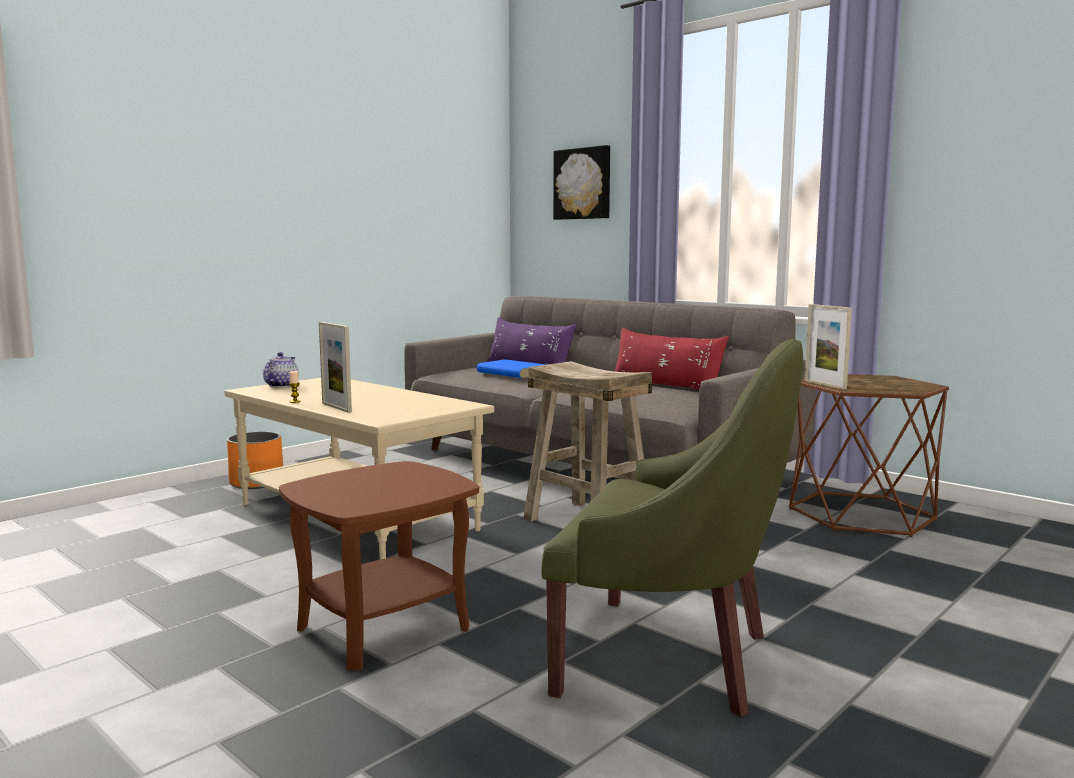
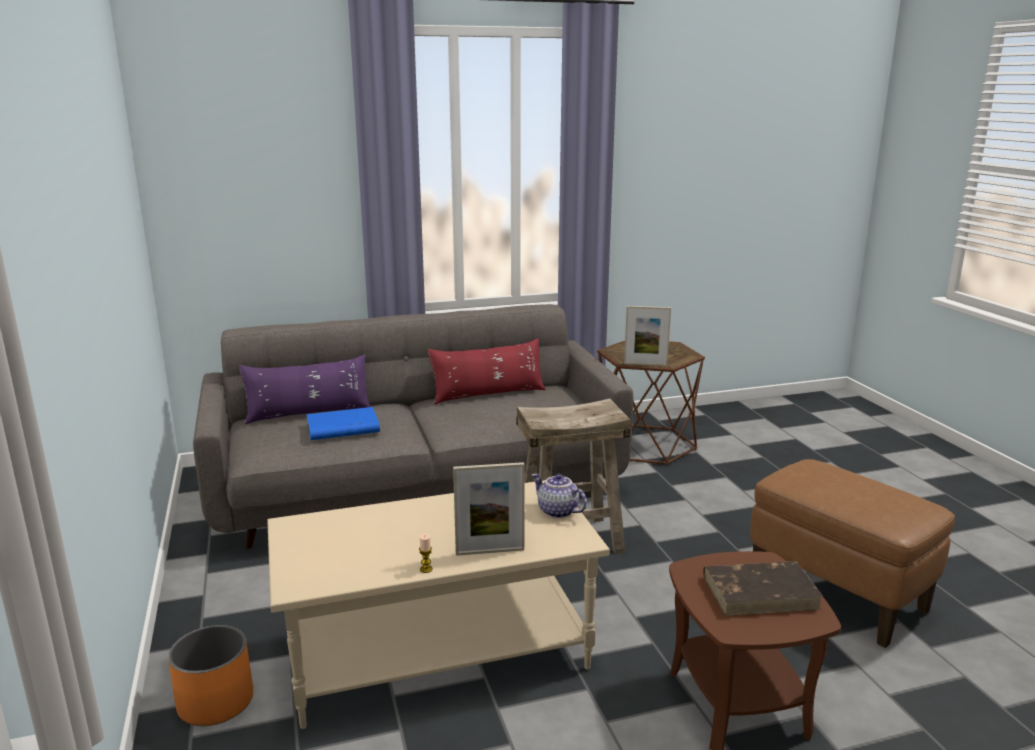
camera: 60 degrees left, 10 degrees up
(280, 385) = (296, 562): teapot -> teapot (557, 511)
(384, 488) = (761, 592): none -> brown book
(583, 184) = (272, 187): picture -> none
(670, 658) = (838, 596): green armchair -> brown ottoman

